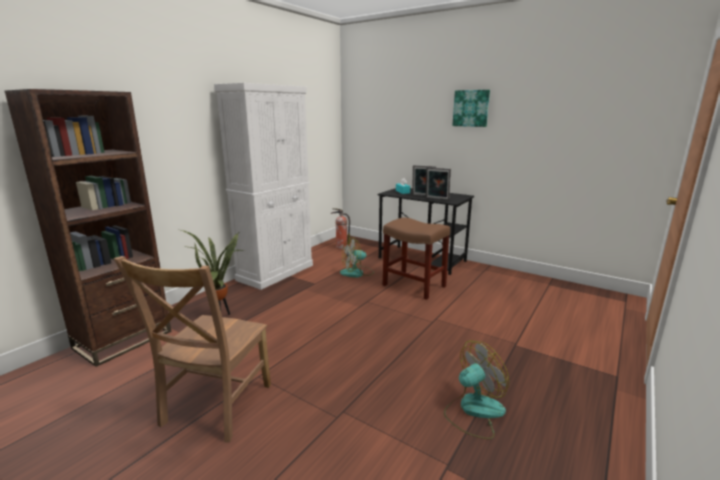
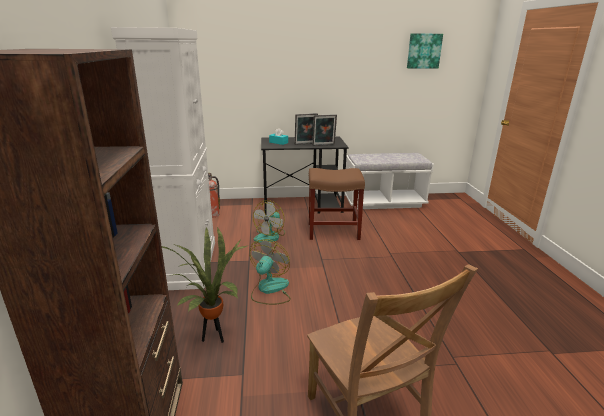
camera: 40 degrees left, 5 degrees up
(471, 108) = (332, 54): picture -> picture (424, 51)
(473, 411) = (508, 308): fan -> fan (269, 290)
(511, 278) = (384, 202): none -> white bench

